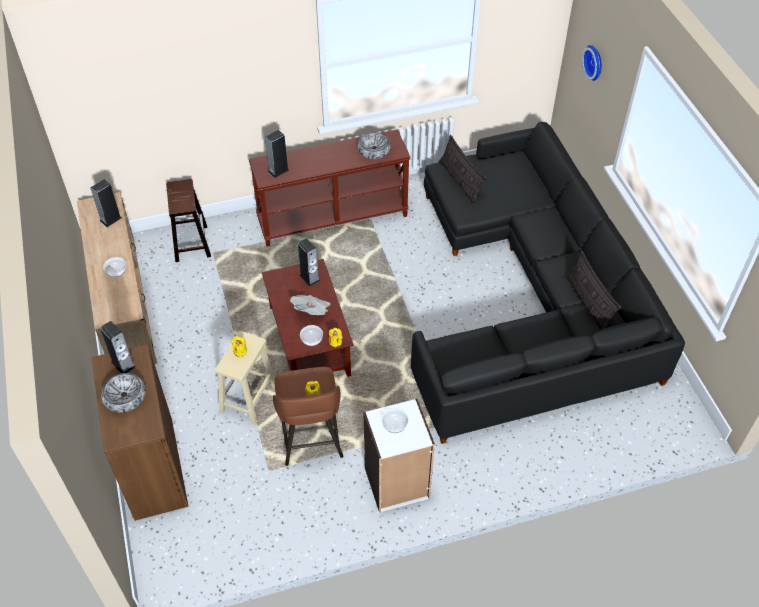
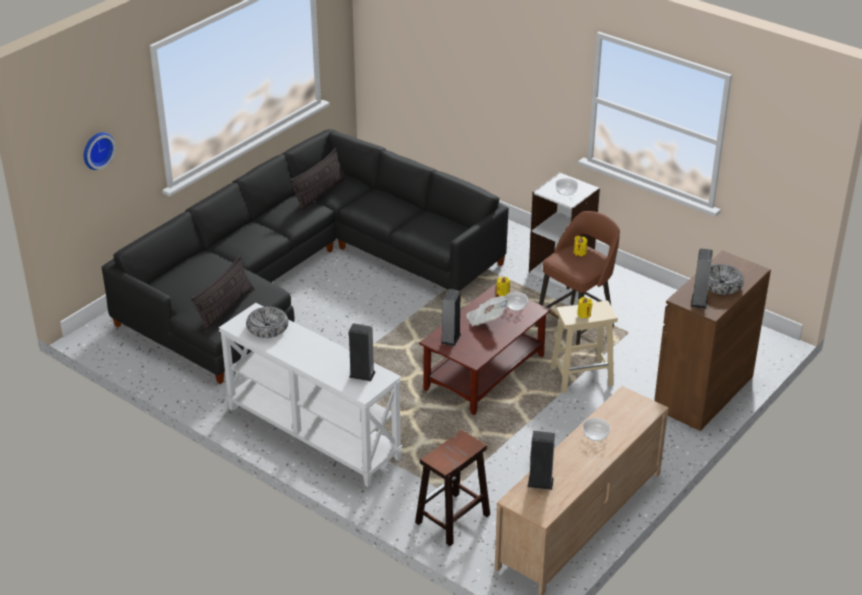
camera: 125 degrees left, 15 degrees down
(333, 217) = (311, 434): brown console table -> white console table

